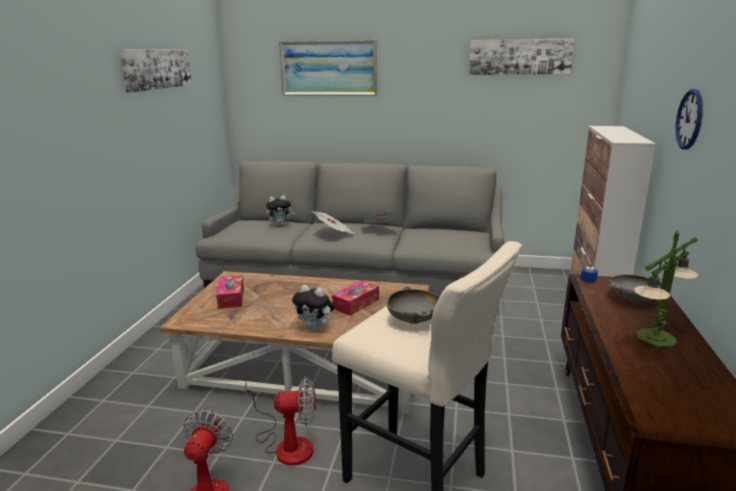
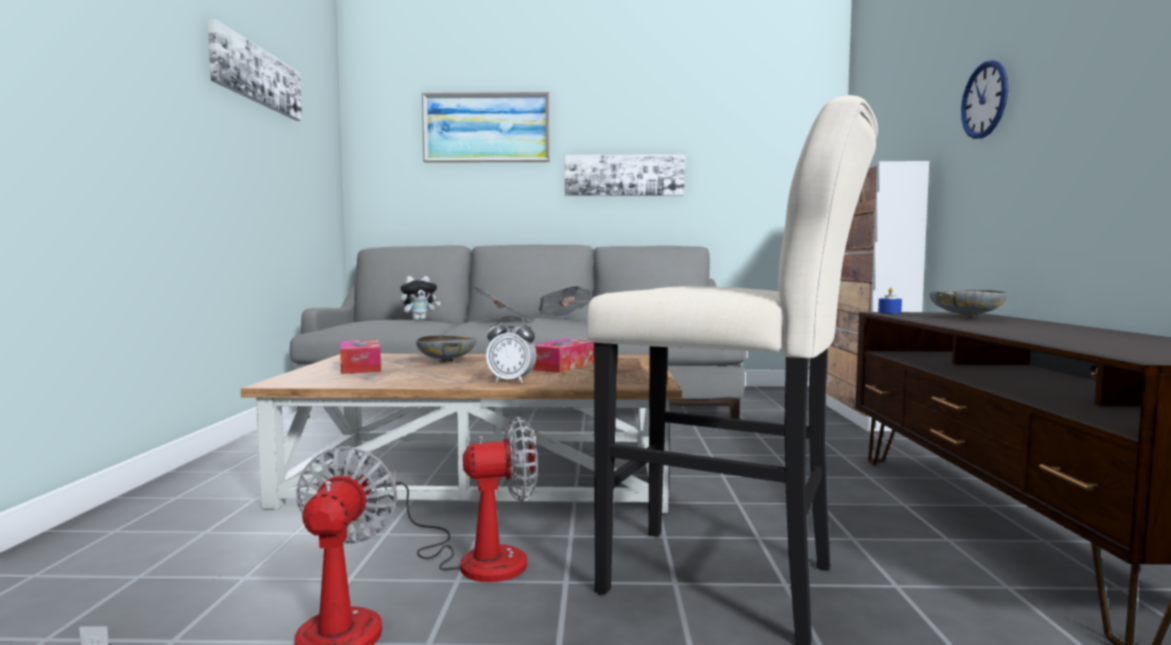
camera: 10 degrees left, 15 degrees down
(315, 328) = (511, 381): plush toy -> alarm clock
(414, 320) = (708, 286): grey bowl -> grey bowl (446, 361)
(520, 57) = (726, 115): picture -> picture (624, 175)
(655, 339) = (1040, 328): table lamp -> none

